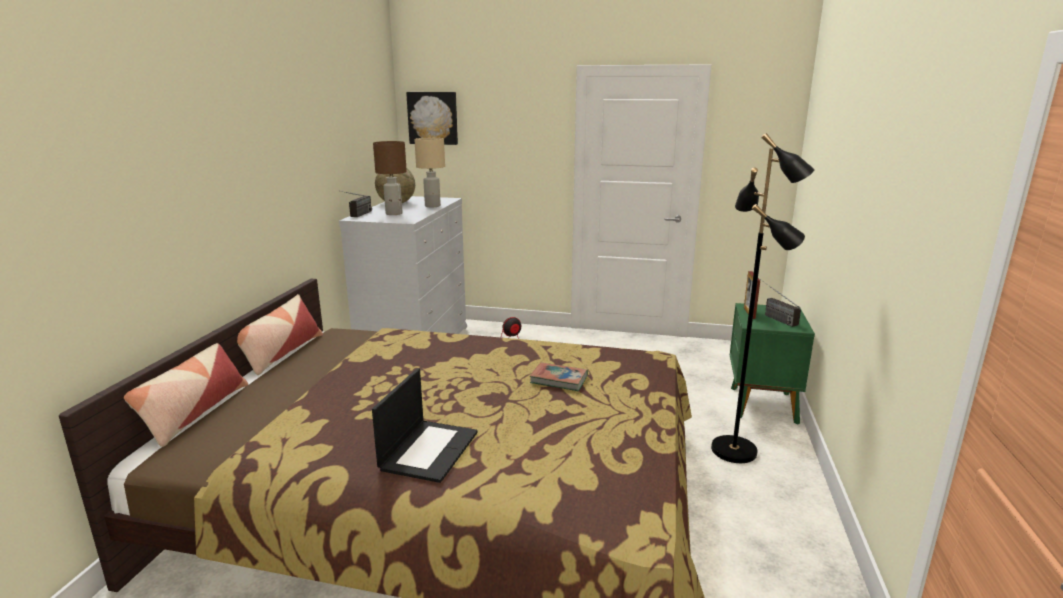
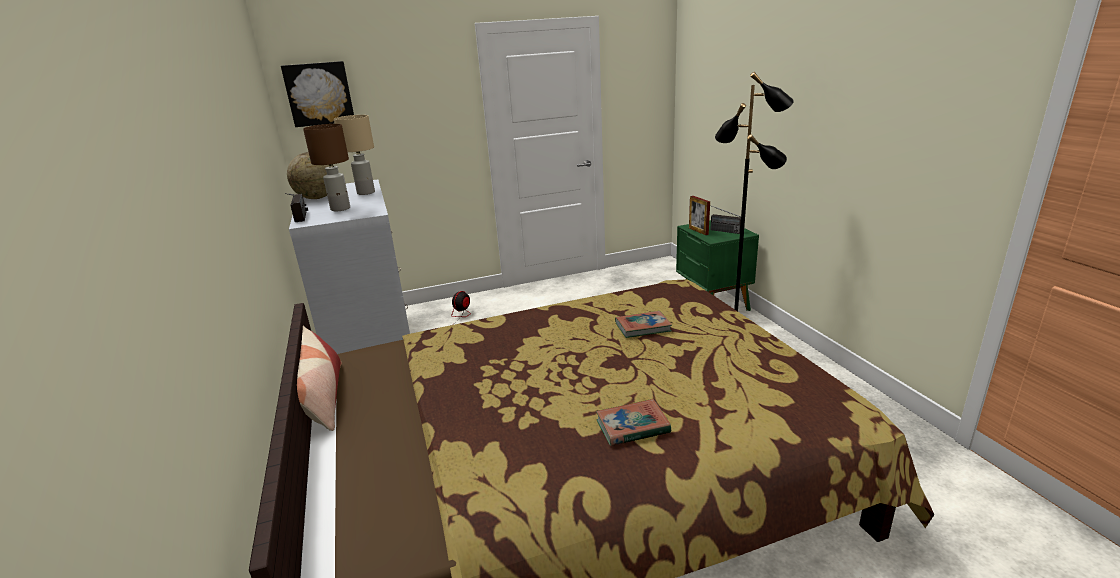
camera: 30 degrees left, 5 degrees up
(195, 413) = (316, 500): pillow -> none
(429, 449) = (632, 426): laptop -> book

